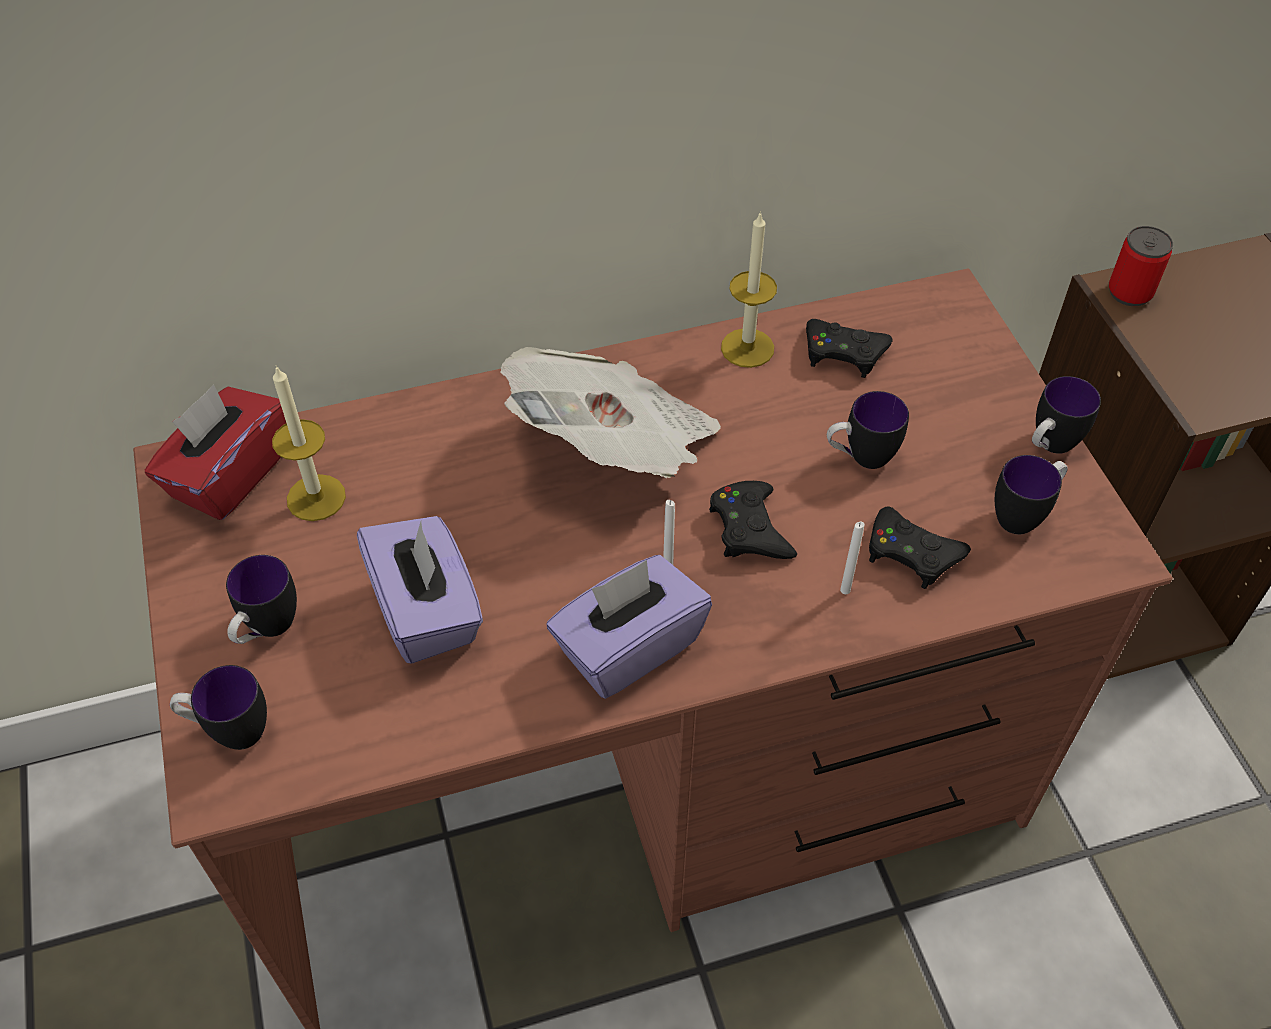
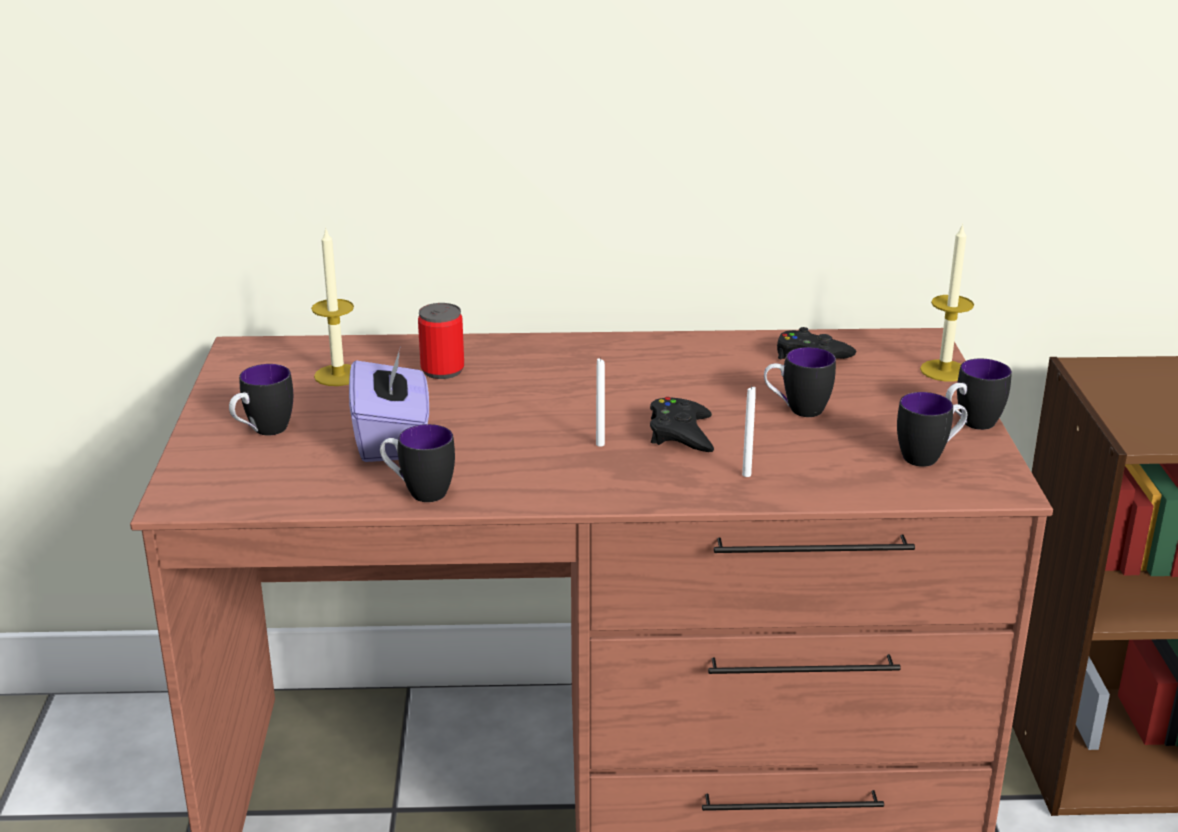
camera: 15 degrees right, 25 degrees down
(229, 475) = (278, 357): red tissue box -> none
(230, 731) = (206, 475): mug -> mug (418, 492)
(615, 447) = (591, 380): newspaper -> none
(628, 647) = (545, 478): purple tissue box -> none
(747, 348) = (729, 345): candle -> candle (944, 371)
(912, 553) = (816, 463): black game controller -> none
(1130, 292) = (1099, 370): can -> can (442, 370)

